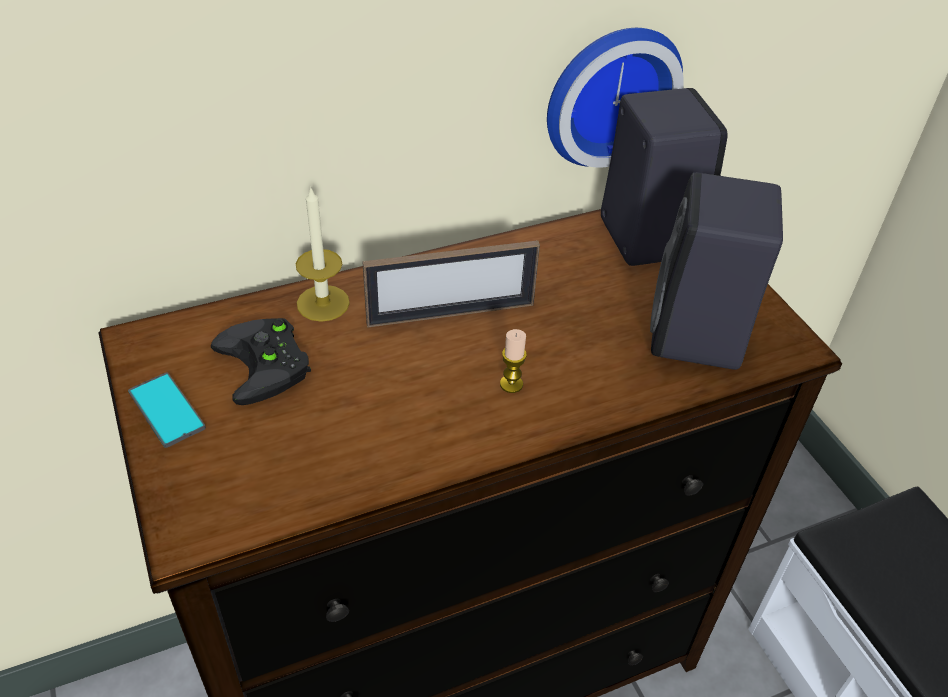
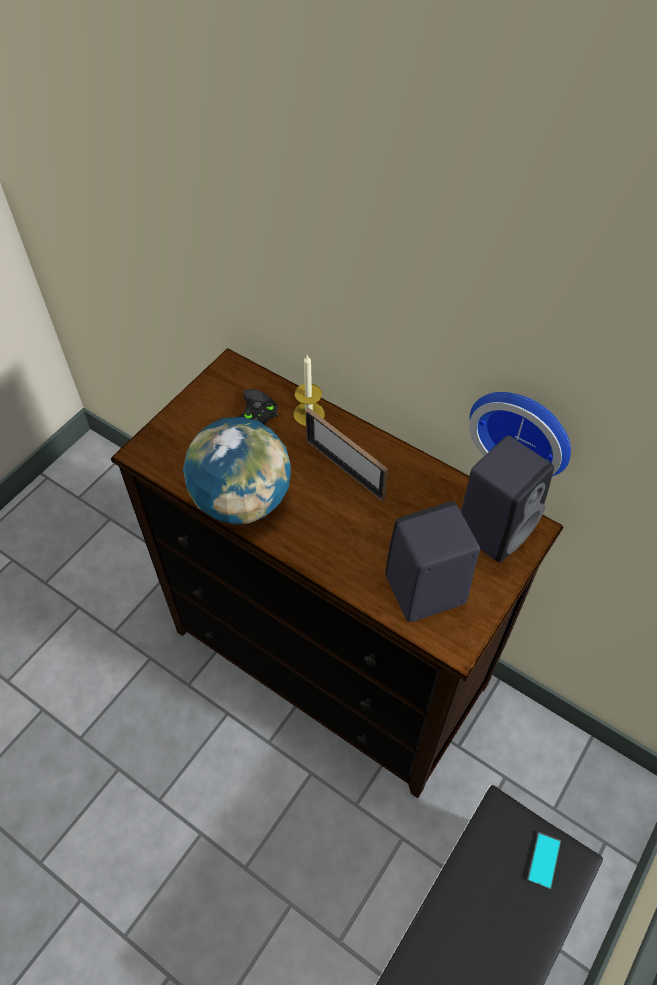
camera: 60 degrees right, 10 degrees up
(166, 410) = (197, 402): phone -> phone (543, 860)
(409, 445) = (242, 500): none -> globe
(511, 384) = (313, 521): candle -> none

